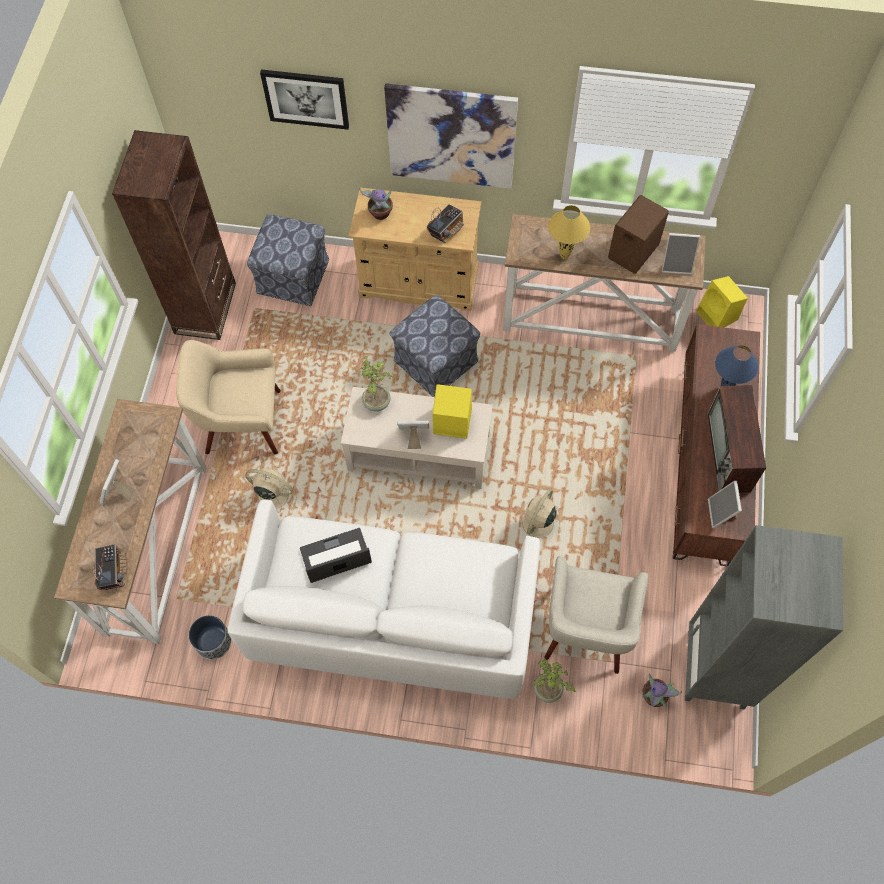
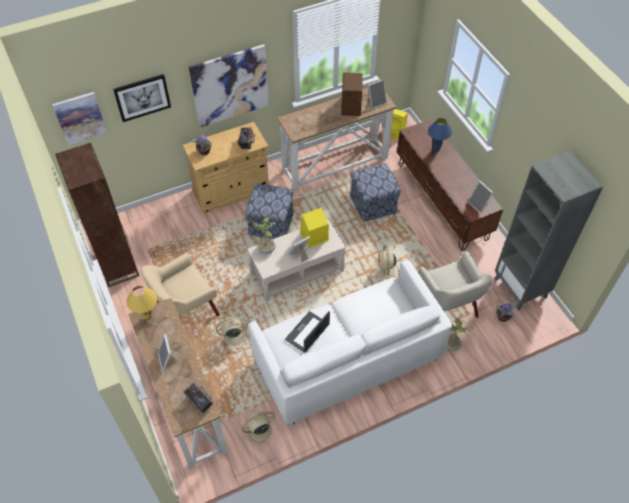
camera: 35 degrees left, 10 degrees down
(207, 90) = (80, 118): none -> picture
(213, 642) = (258, 431): planter -> beige fan
(293, 276) = (157, 222): ottoman -> ottoman (372, 203)
(564, 256) = (319, 124): yellow table lamp -> yellow table lamp (148, 318)
(729, 454) = (461, 178): television -> none

